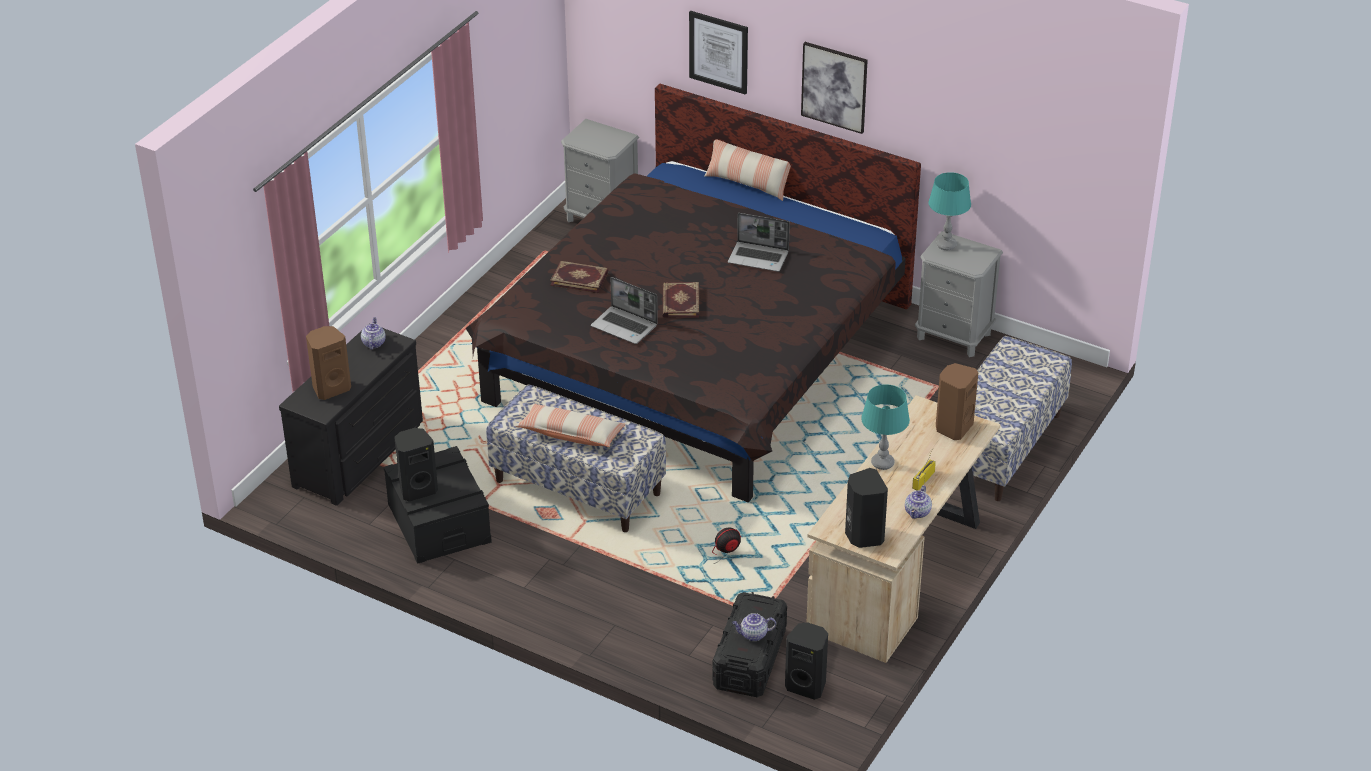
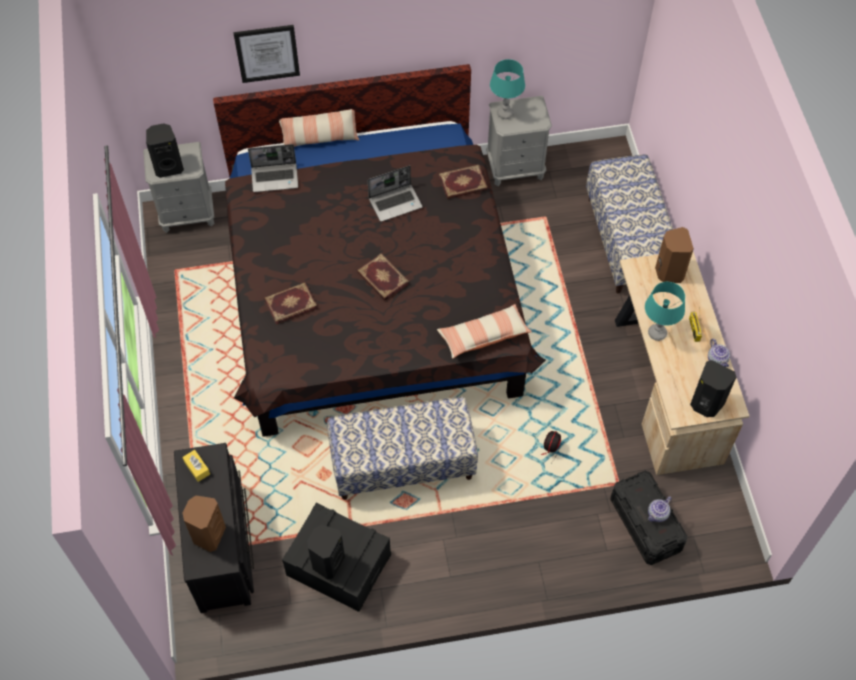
camera: 40 degrees left, 20 degrees up
(373, 343) = (197, 468): teapot -> yellow tissue box
(571, 434) = (403, 441): pillow -> pillow (483, 336)
(625, 326) = (366, 326): laptop -> laptop (275, 178)
(807, 685) = (697, 518): black speaker -> black speaker (168, 167)
(834, 87) = (383, 39): picture -> none
(839, 275) = (463, 184): none -> book

